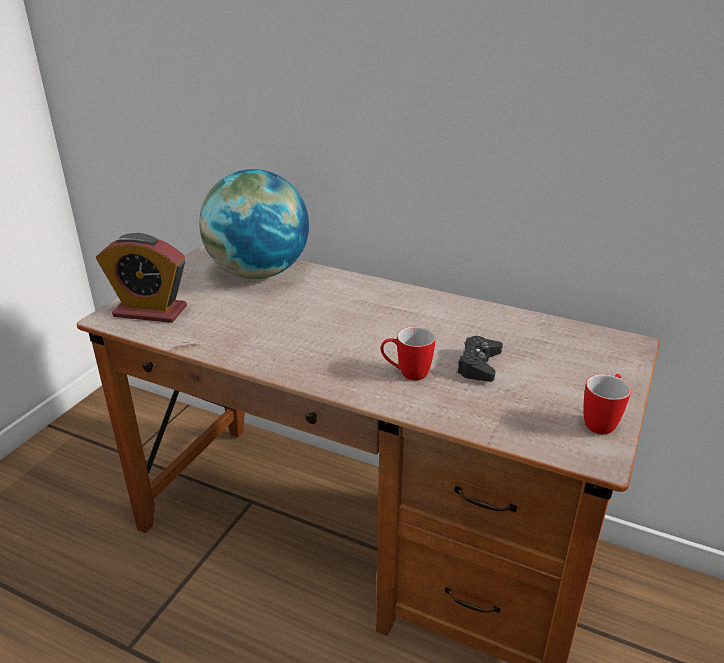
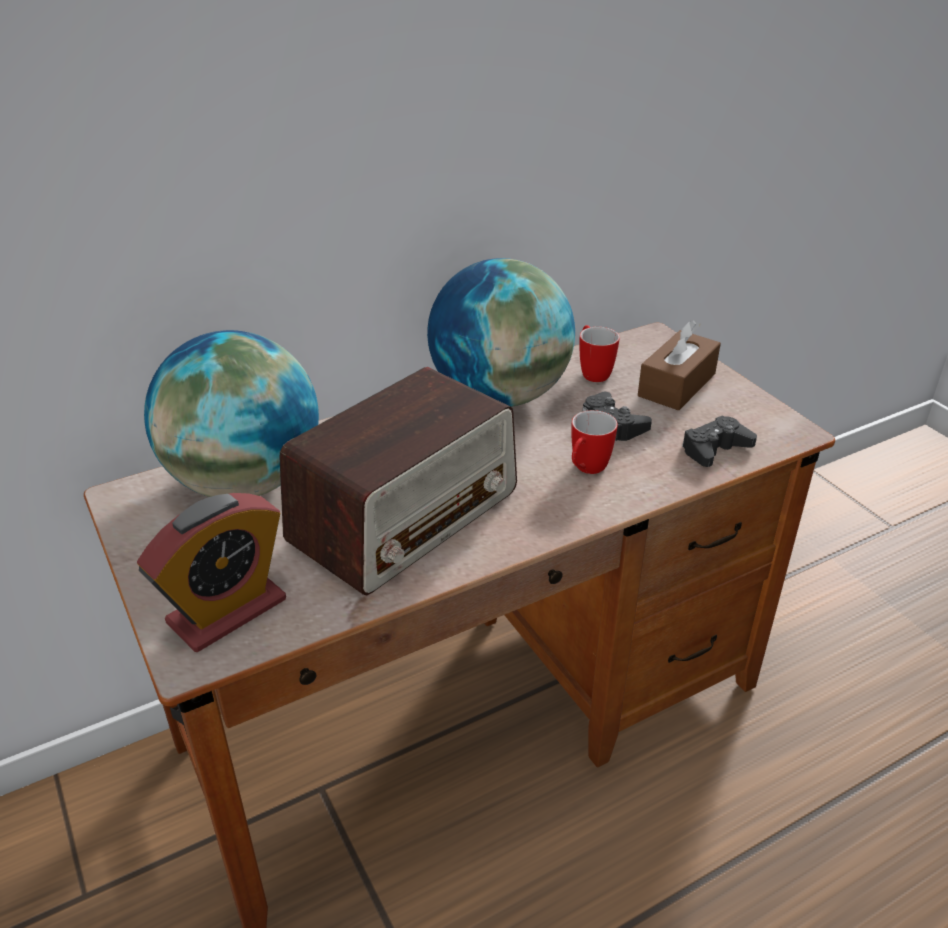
camera: 55 degrees left, 5 degrees up
(281, 328) = (406, 516): none -> radio
(449, 311) = (500, 395): none -> globe
(511, 422) = (715, 449): none -> black game controller
(576, 376) = (677, 385): none -> brown tissue box
(602, 421) = (750, 406): mug -> mug (592, 372)

